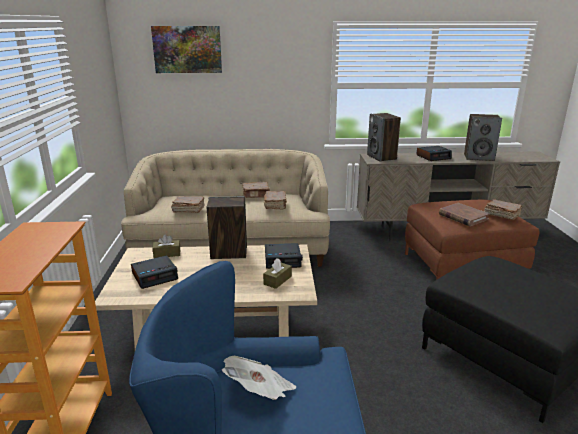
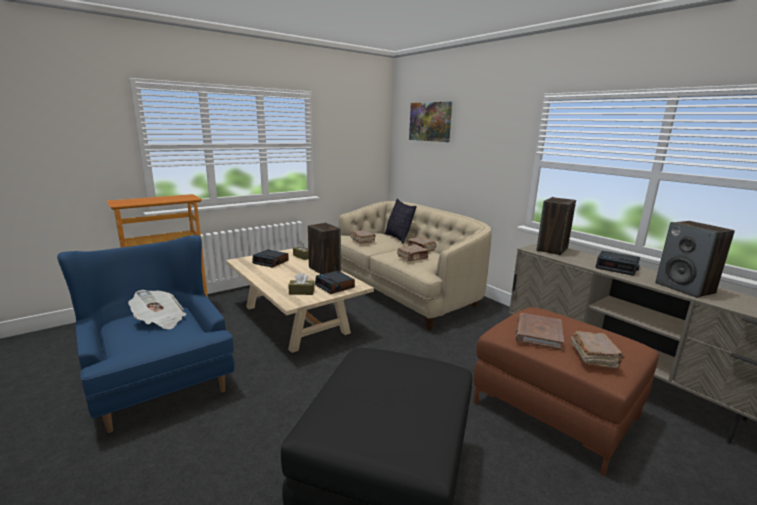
camera: 55 degrees right, 5 degrees down
(204, 194) = (398, 238): none -> pillow

